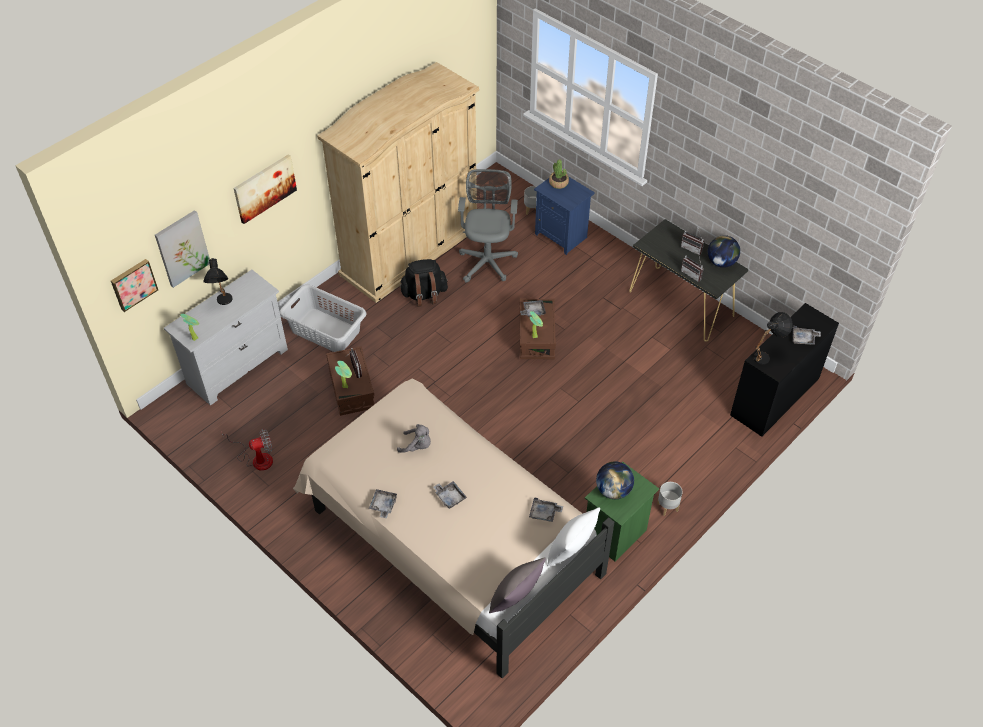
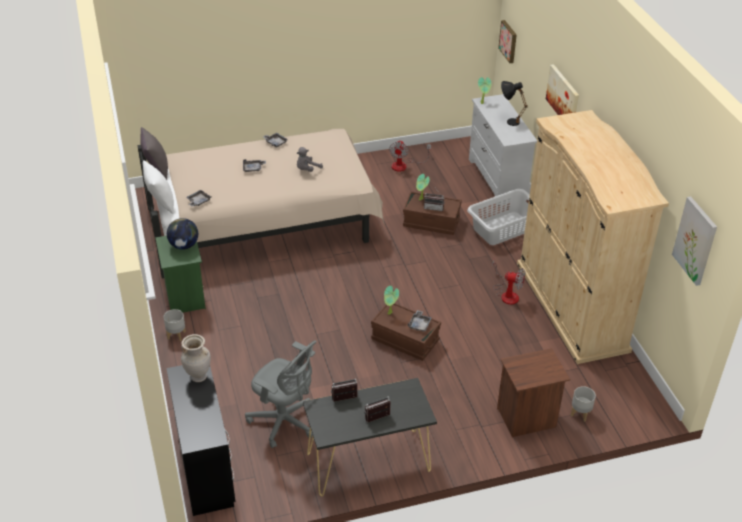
camera: 120 degrees right, 10 degrees down
(182, 248) = (527, 60): picture -> picture (695, 240)
(424, 295) = (507, 294): black backpack -> fan
(487, 260) = (525, 350): grey office chair -> grey office chair (285, 422)
(558, 183) = (549, 369): potted plant -> none
(562, 235) = (527, 418): blue nightstand -> brown nightstand
(721, 262) = (342, 430): globe -> none
(766, 356) = (198, 376): black table lamp -> beige vase
(804, 339) = (190, 414): grey tray -> none

